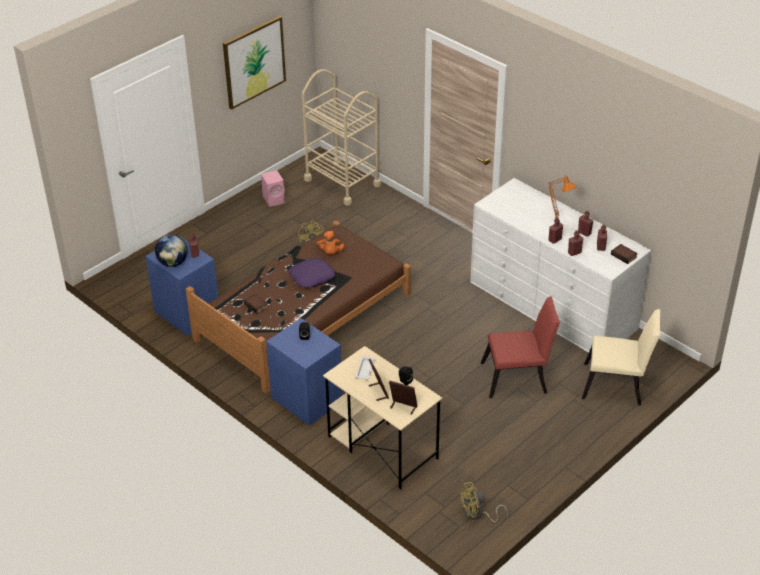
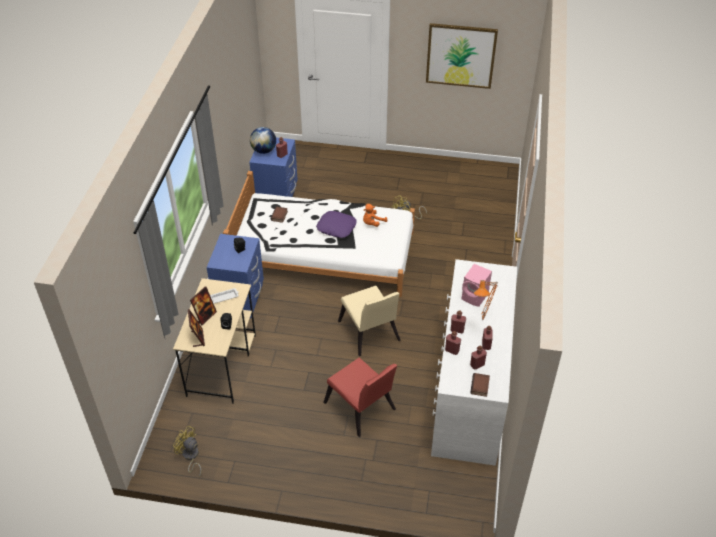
camera: 55 degrees right, 5 degrees up
(274, 199) = (434, 174): pink speaker -> pink speaker (475, 297)
(303, 316) = (323, 253): brown bed -> white bed
(342, 182) = (491, 196): beige cart -> none
(617, 385) = (408, 482): beige chair -> beige chair (369, 334)

